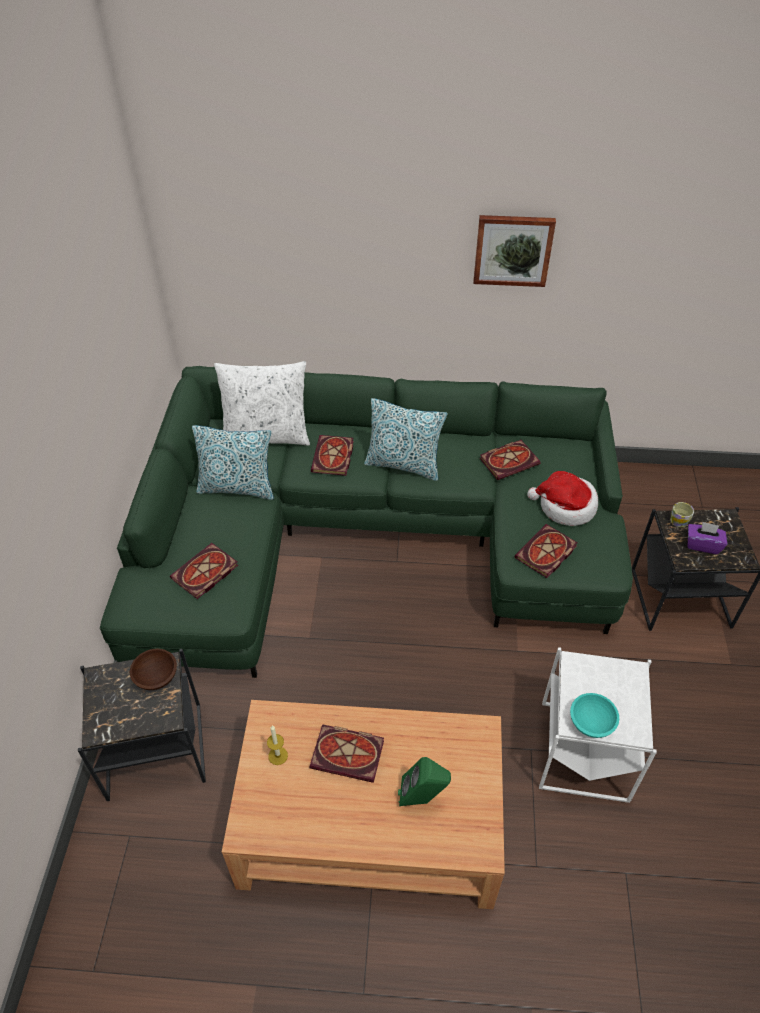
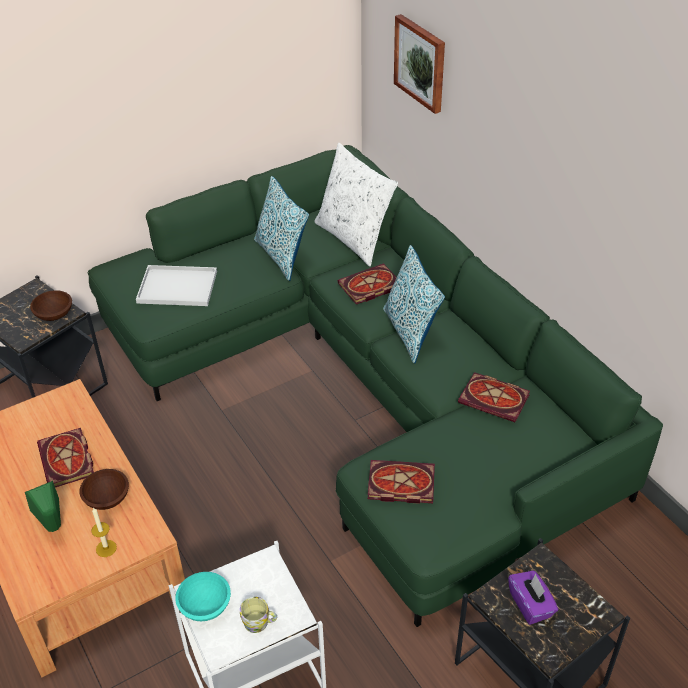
camera: 55 degrees right, 5 degrees down
(204, 573) = (175, 287): book -> white tray
(278, 755) = (38, 420): candle -> candle (106, 548)
(417, 744) = (106, 498): none -> brown bowl
(513, 250) = (603, 170): picture -> picture (421, 63)
(565, 506) = (479, 470): hat -> none
(680, 519) = (549, 569): mug -> mug (259, 622)

